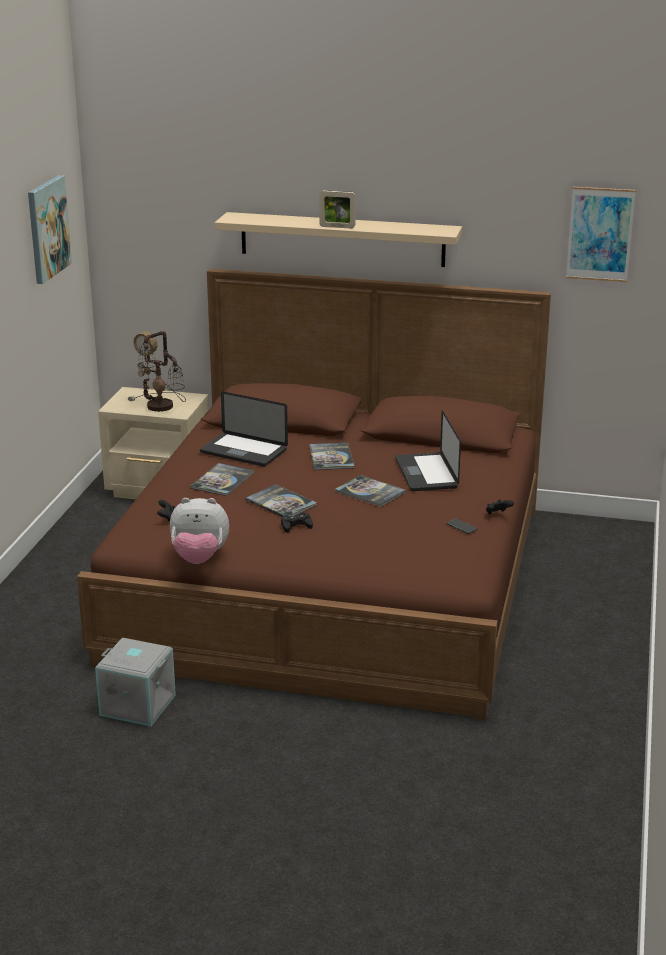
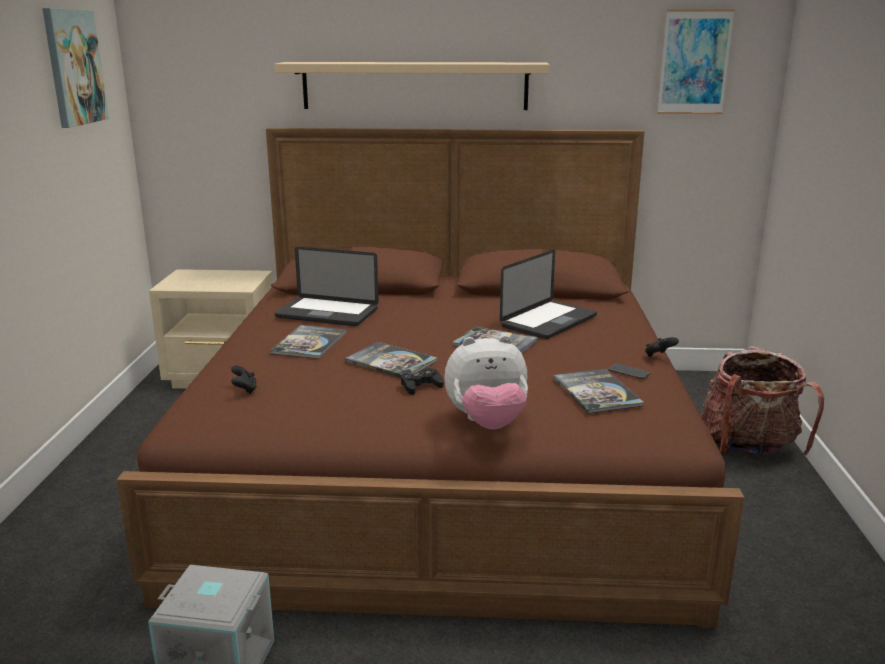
camera: 10 degrees left, 5 degrees down
(160, 407) = (220, 283): table lamp -> none
(199, 558) = (299, 438): plush toy -> plush toy (487, 423)
(331, 457) = (431, 313): book -> book (596, 392)
(337, 227) = (414, 63): picture frame -> none
(426, 473) = (549, 321): laptop -> laptop turned 120 degrees counterclockwise
(605, 596) = (748, 448): none -> backpack

